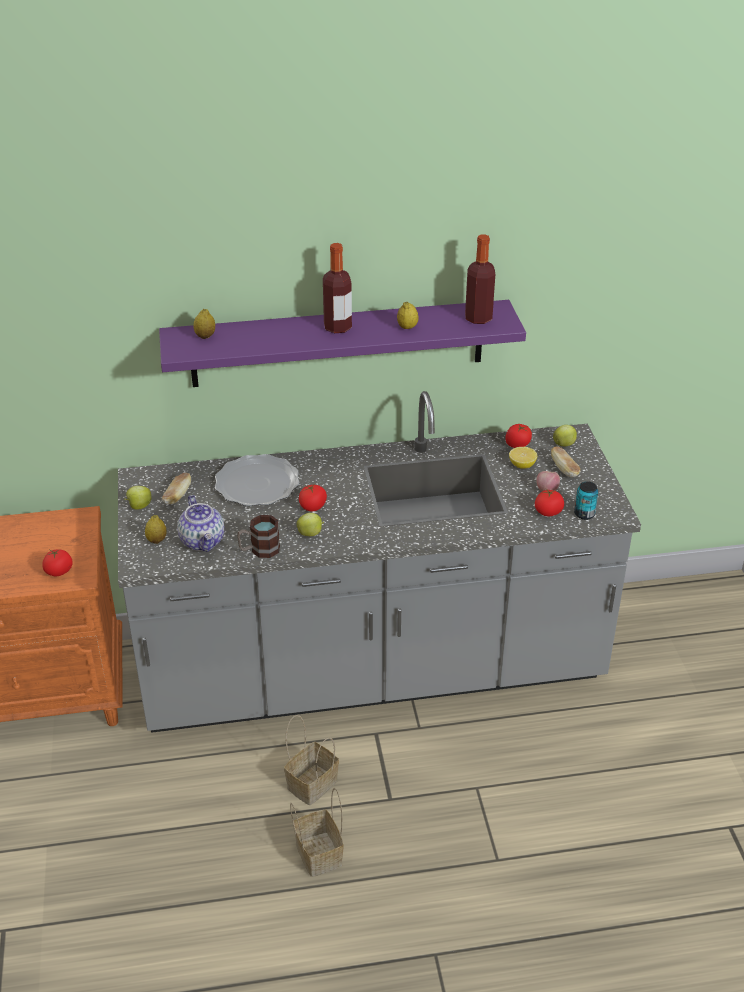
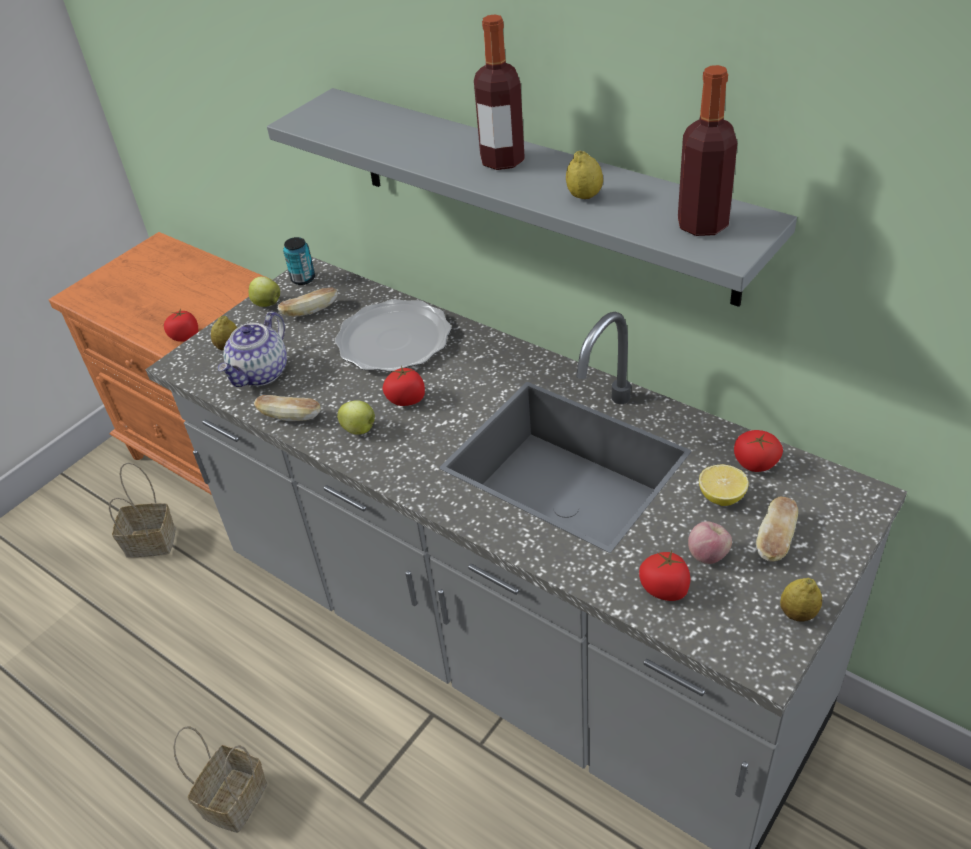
camera: 50 degrees right, 5 degrees up
(205, 336) = (353, 113): lemon -> lemon (798, 613)
(259, 550) = (290, 416): mug -> bread
(312, 783) = (318, 718): basket -> basket (153, 541)
(338, 343) = (536, 192): purple shelf -> grey shelf
(564, 444) = (826, 502): apple -> none
(584, 514) = (713, 628): can -> can (303, 279)

